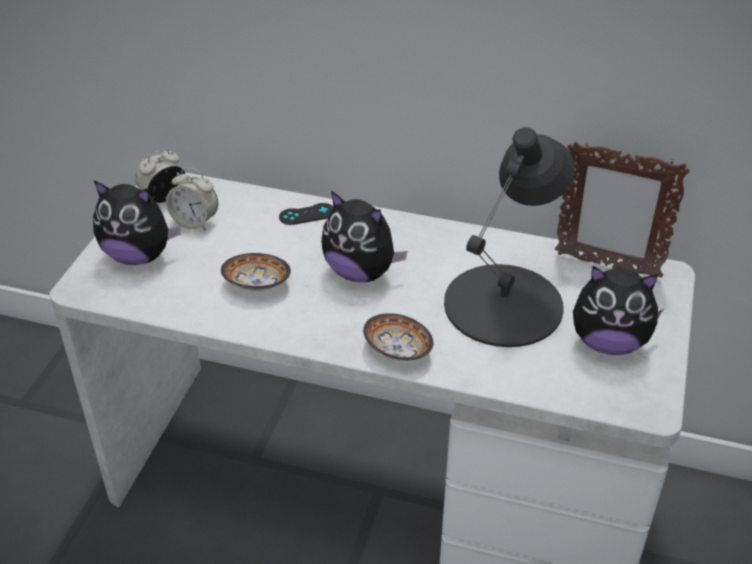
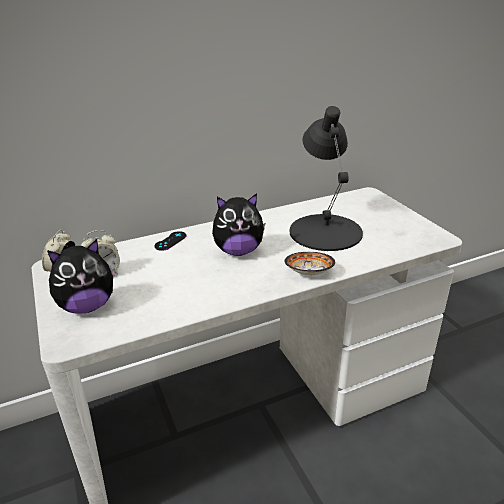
camera: 40 degrees left, 10 degrees down
(257, 284) = (189, 283): bowl -> none
(606, 265) = (342, 200): picture frame -> none
(608, 342) = (388, 224): plush toy -> none

